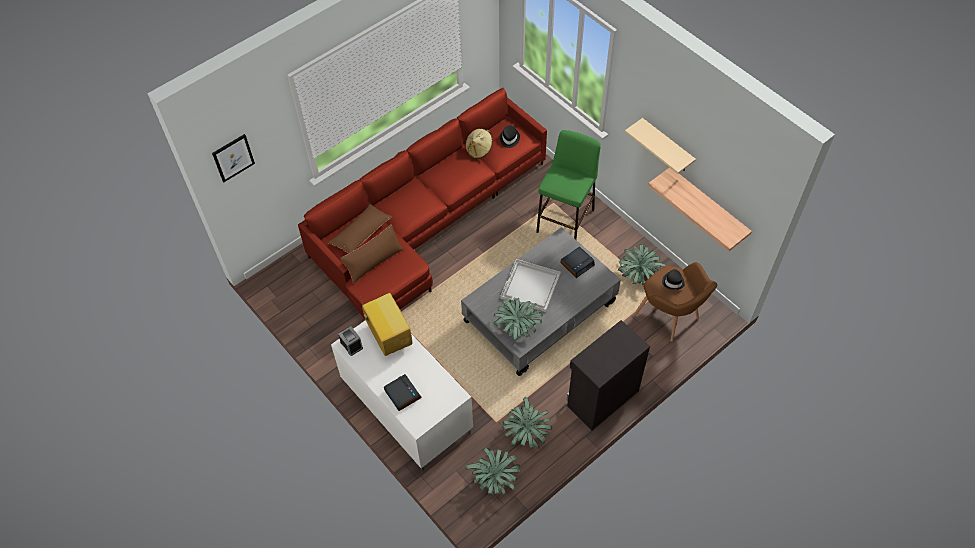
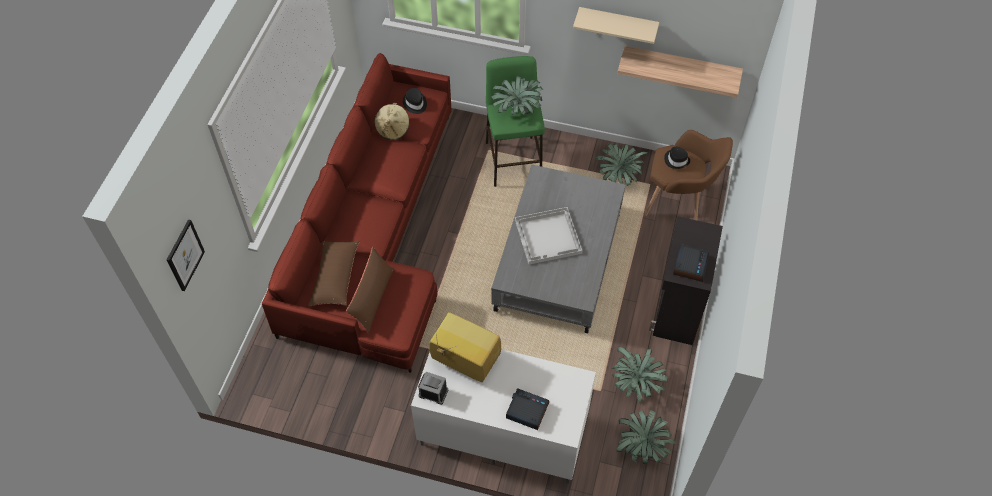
camera: 35 degrees left, 0 degrees up
(517, 327) = (567, 283): potted plant -> potted plant (517, 109)
(577, 264) = (574, 191): alarm clock -> alarm clock (690, 265)

